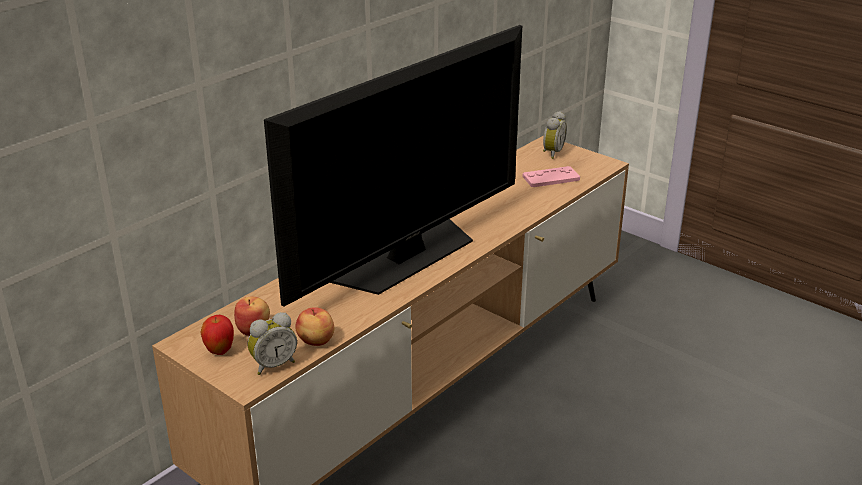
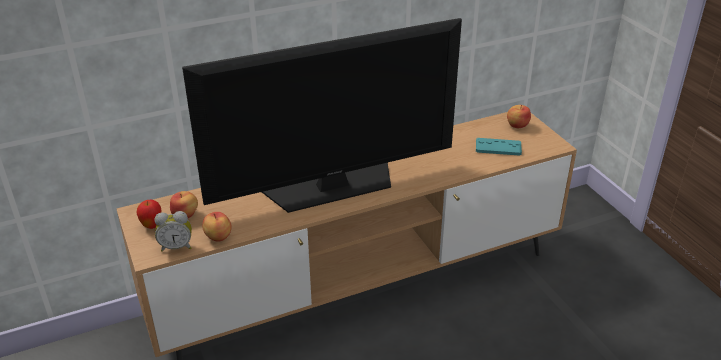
camera: 25 degrees right, 5 degrees up
(551, 153) = (517, 125): alarm clock -> apple
(551, 178) = (498, 147): pink game controller -> turquoise game controller

